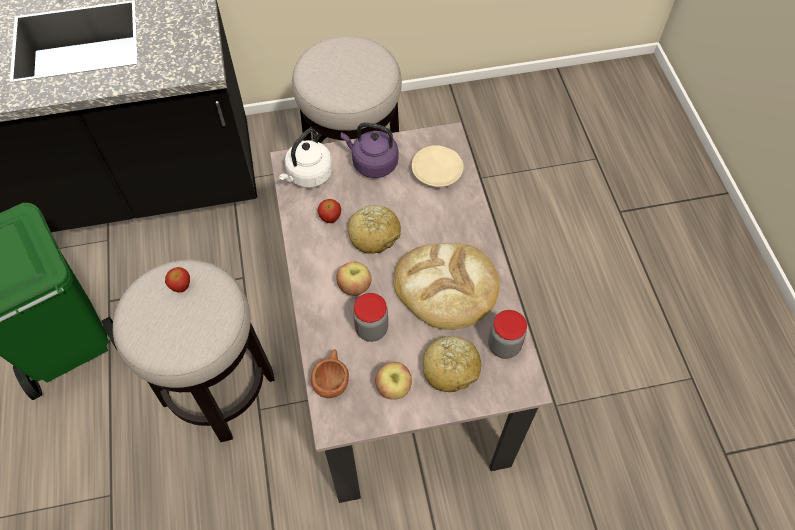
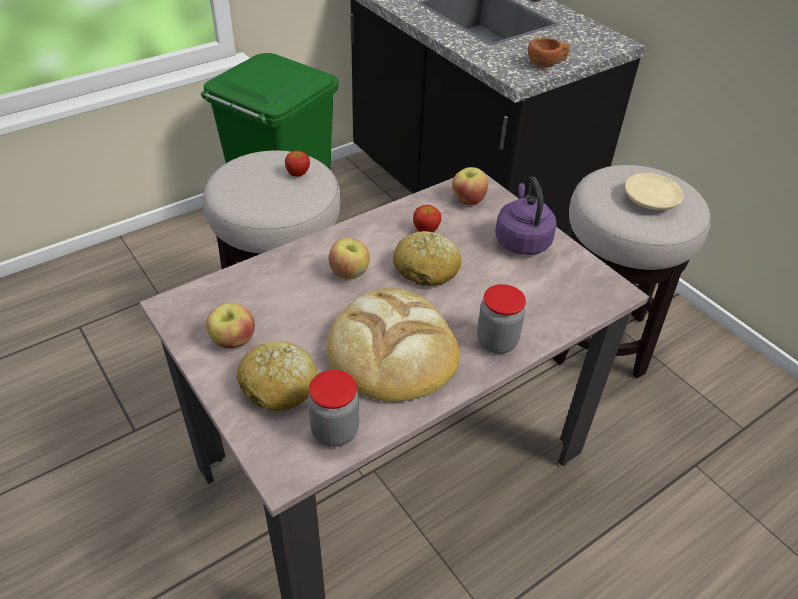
camera: 65 degrees right, 15 degrees down
(308, 176) = (468, 200): white kettle -> apple
(332, 380) = (225, 289): brown cup -> brown cup (547, 64)
(371, 329) = (301, 301): jar -> jar (496, 341)
(437, 172) = (553, 296): beige plate -> beige plate (651, 200)

